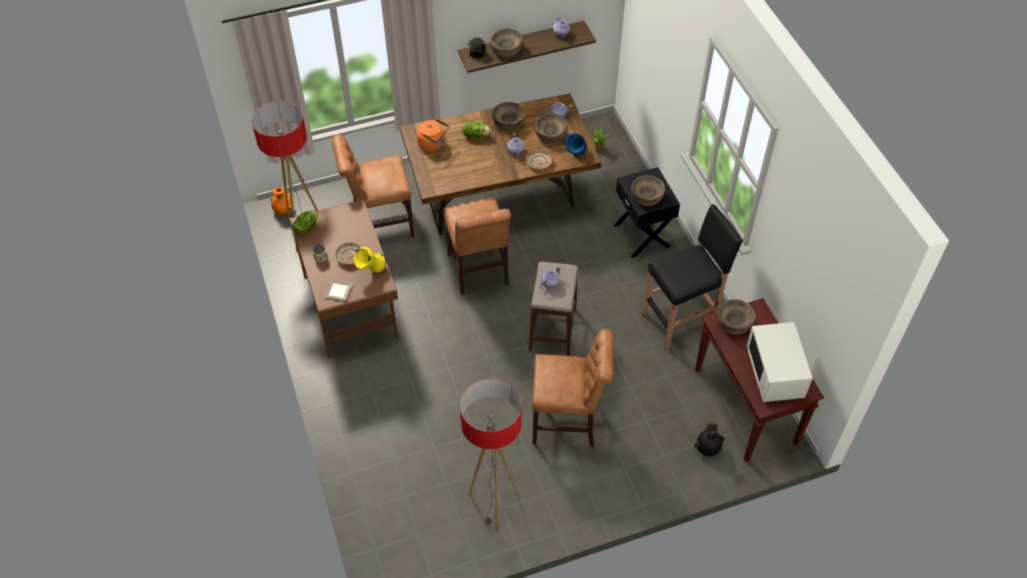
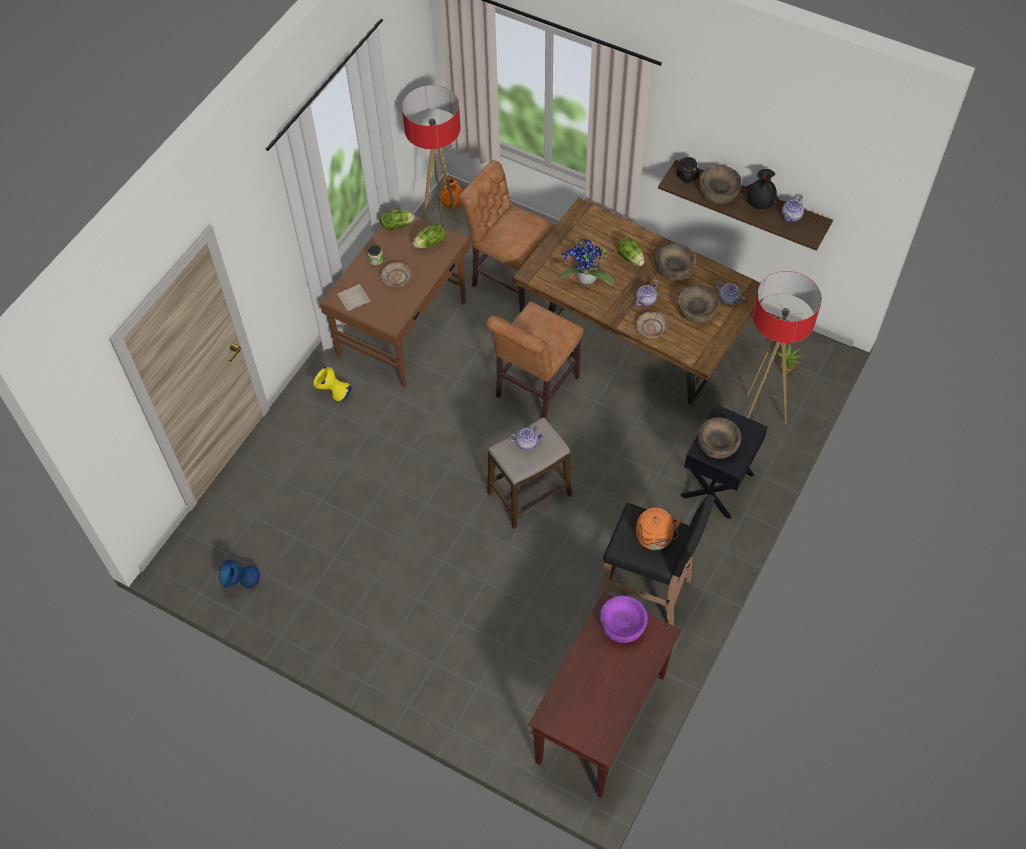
camera: 50 degrees right, 5 degrees up
(343, 220) = (430, 243): none -> lettuce
(371, 271) = (396, 305): yellow vase -> yellow vase (334, 395)
(433, 144) = (584, 236): orange kettle -> orange kettle (655, 538)
(467, 167) = (585, 280): none -> potted plant
(493, 505) = (304, 587): floor lamp -> floor lamp (757, 418)
(568, 422) = (441, 582): brown chair -> none
(575, 156) = (691, 350): blue vase -> blue vase (242, 584)
(708, 449) = (521, 719): black vase -> black vase (760, 204)
(734, 323) = (622, 625): brown bowl -> purple bowl
(775, 373) = (595, 703): white microwave -> none

